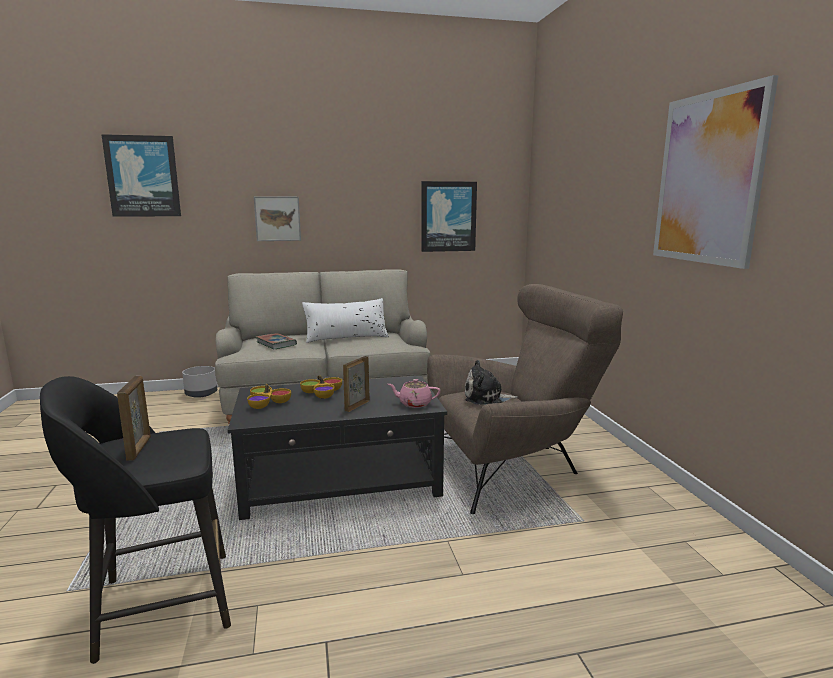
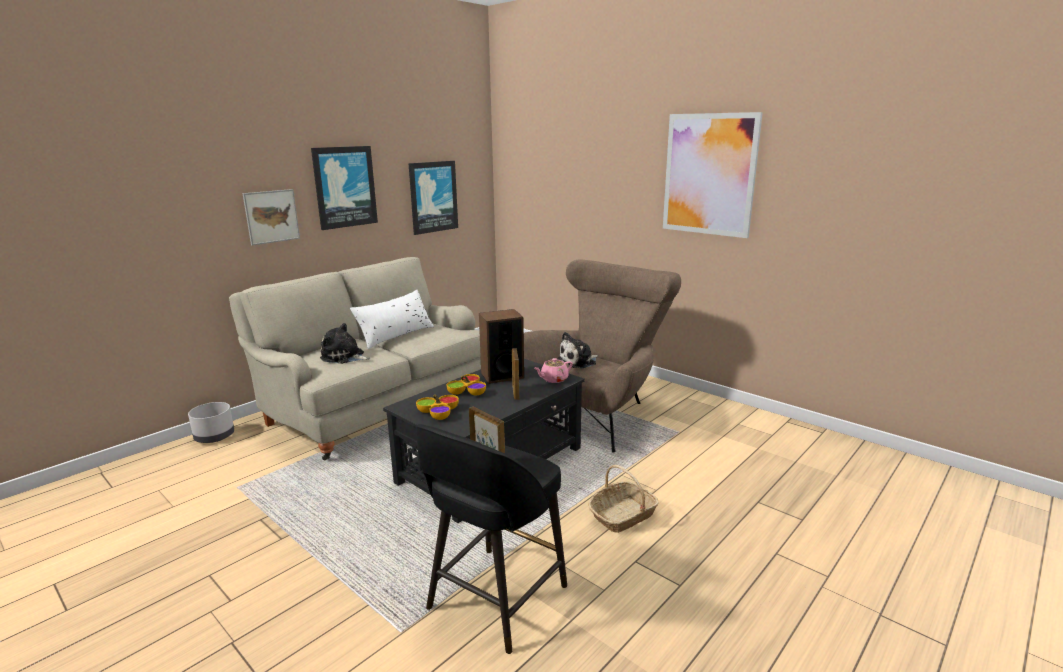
camera: 35 degrees left, 5 degrees up
(143, 176) = (97, 179): picture -> picture (345, 187)
(276, 344) = (344, 357): book -> plush toy
(375, 388) = (502, 375): none -> speaker
(385, 584) = (622, 515): none -> basket

